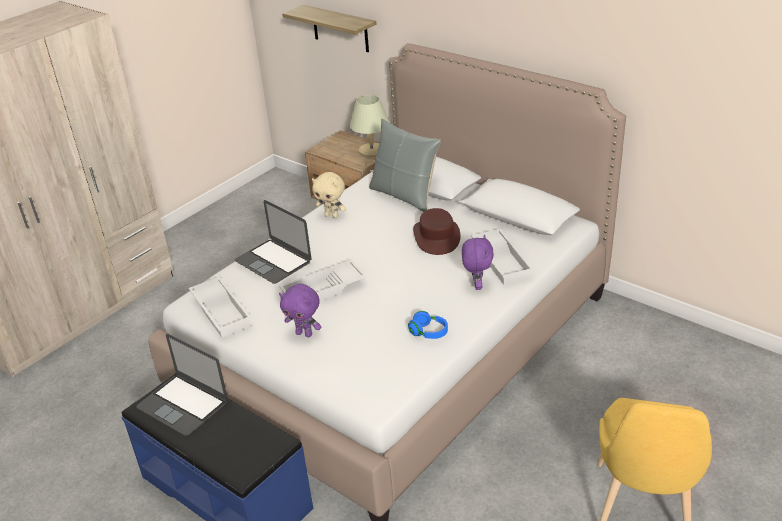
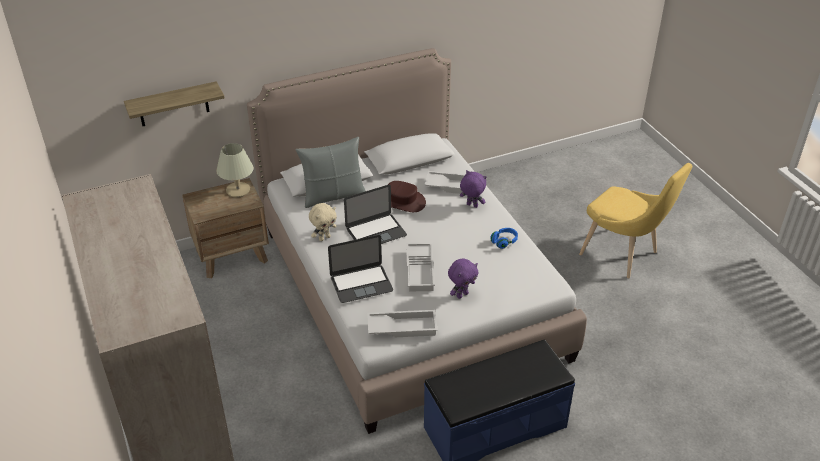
camera: 65 degrees left, 5 degrees up
(183, 404) = (469, 386): laptop -> laptop (376, 231)

